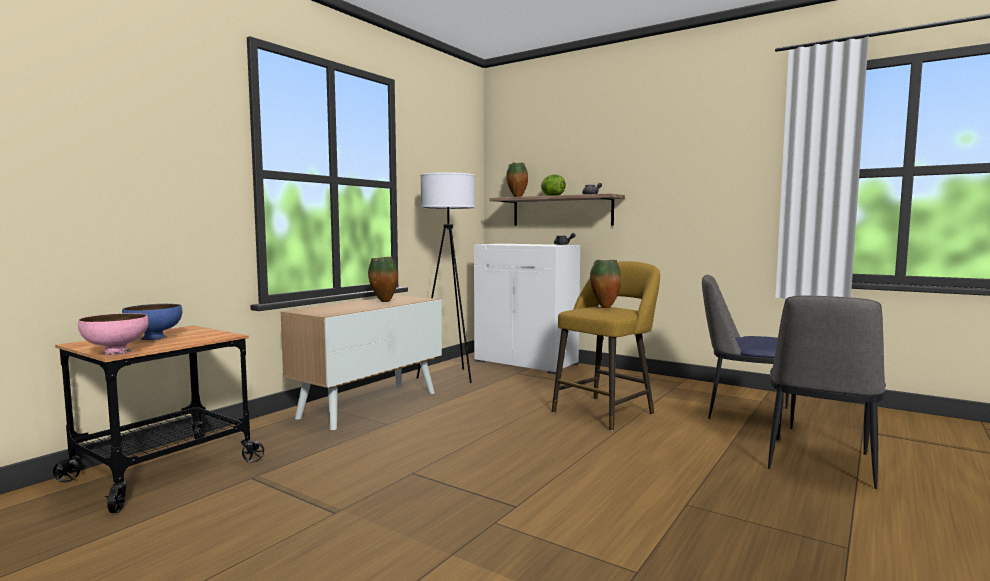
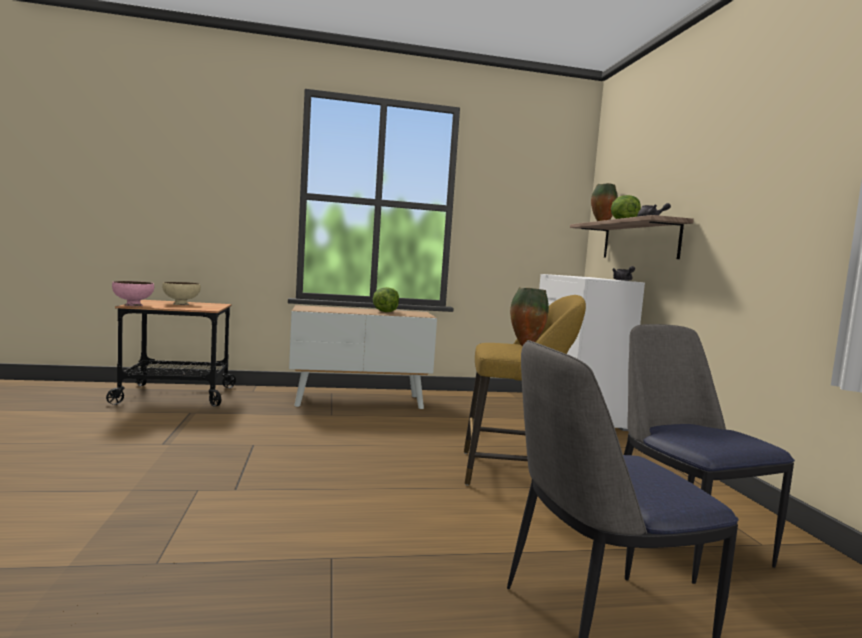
camera: 45 degrees right, 0 degrees up
(155, 338) = (181, 304): blue bowl -> beige bowl
(383, 301) = (385, 312): vase -> lettuce
(449, 376) = (471, 402): white floor lamp -> none

